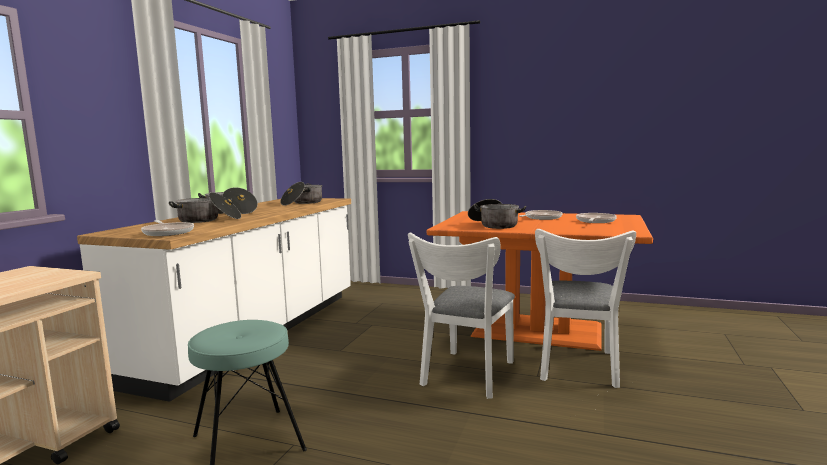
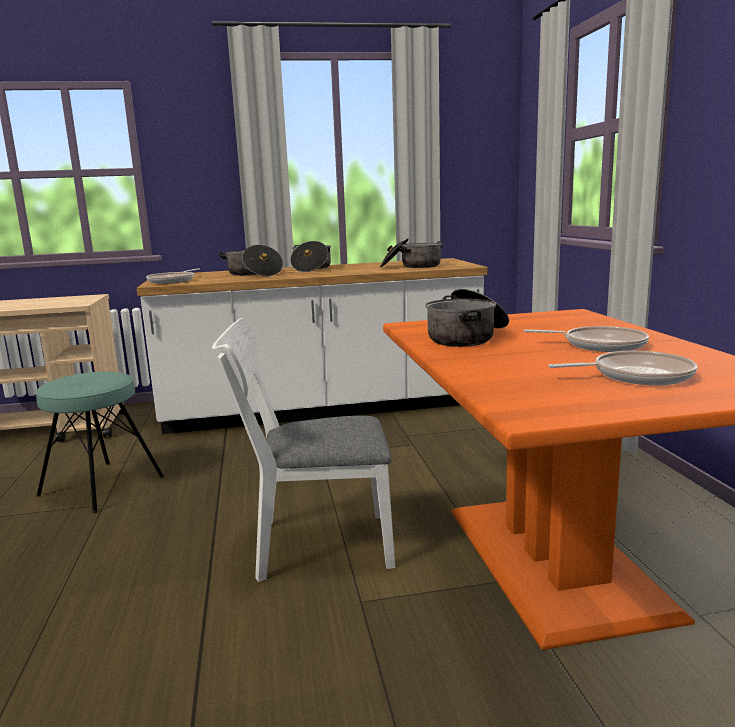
camera: 60 degrees right, 5 degrees up
(577, 369) = (425, 637): white chair -> none

